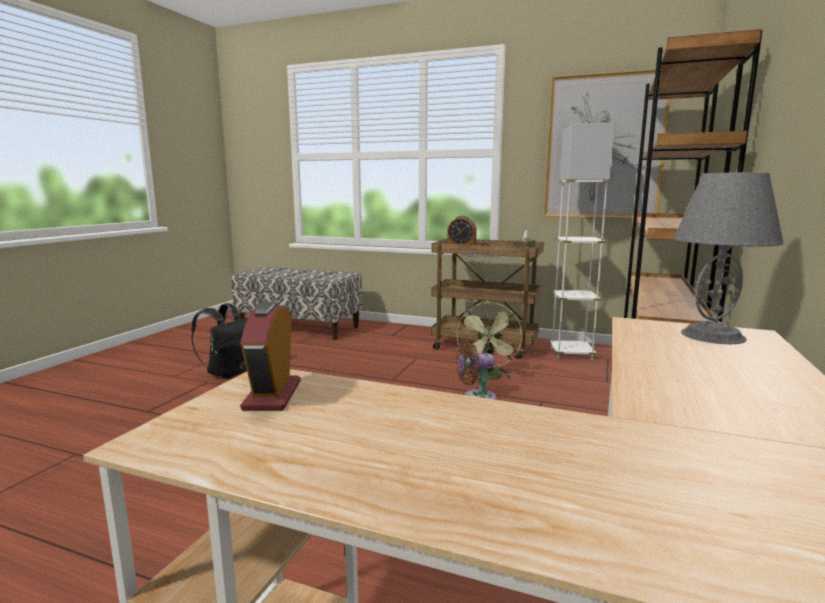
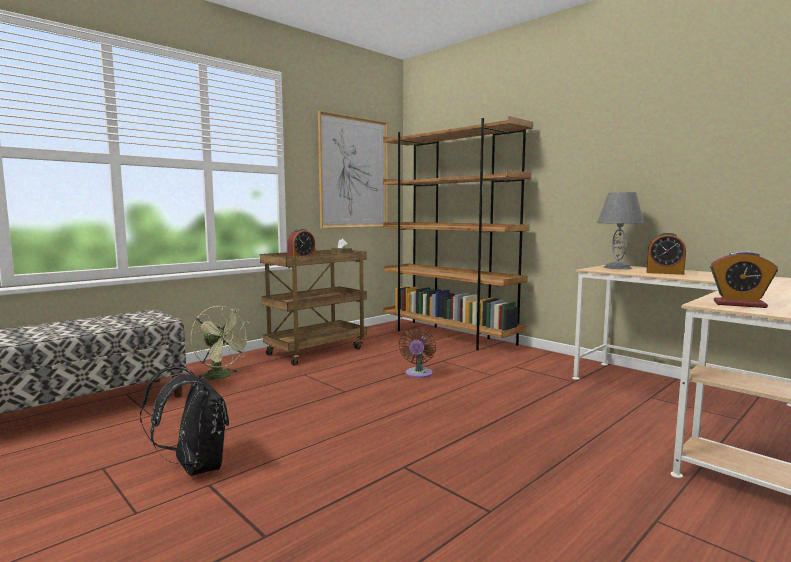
camera: 65 degrees left, 5 degrees down
(489, 377) = (383, 363): green fan -> green fan (222, 377)
(571, 353) = (370, 336): white floor lamp -> none
(695, 365) = (664, 273): none -> alarm clock

